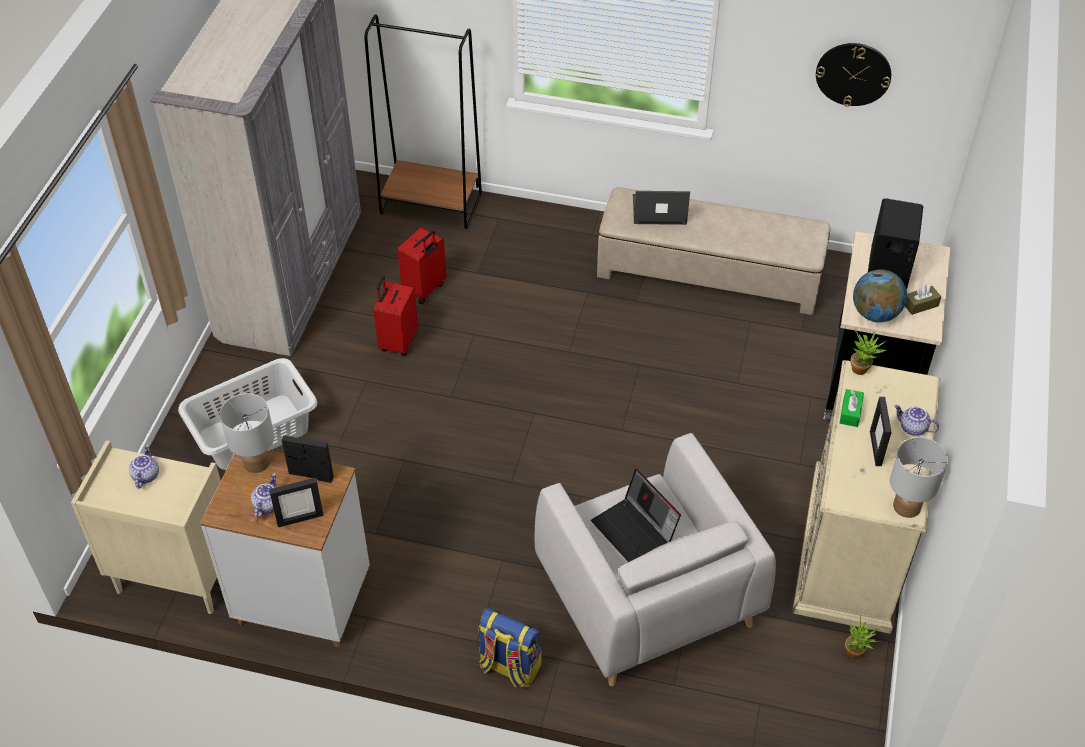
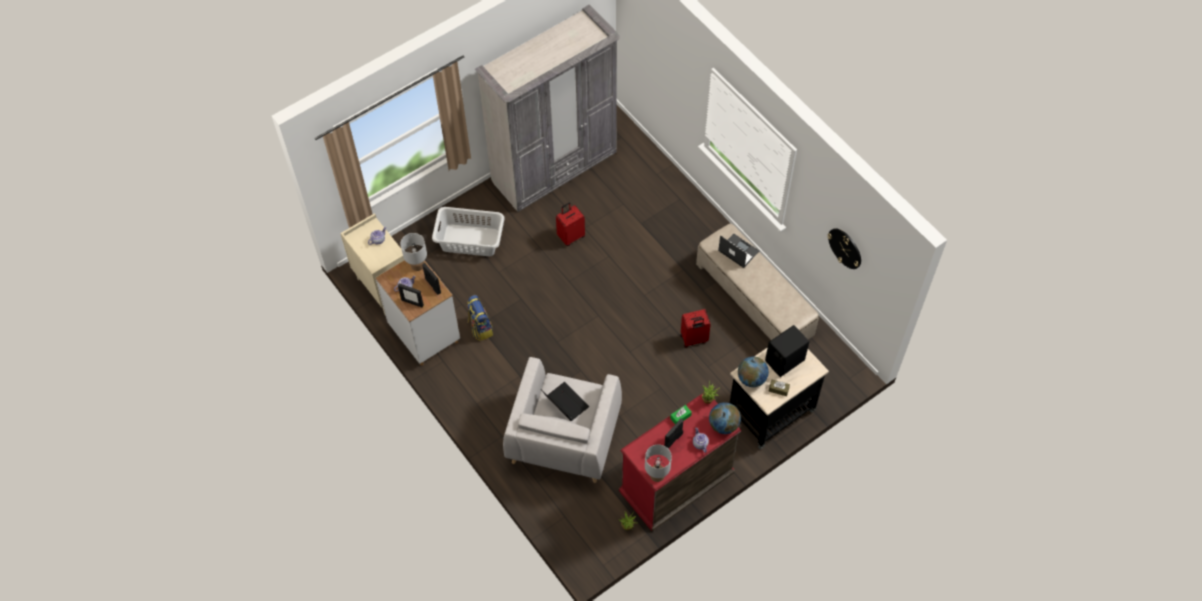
camera: 40 degrees right, 10 degrees up
(425, 289) = (608, 216): red suitcase -> red suitcase (694, 339)
(431, 205) = (653, 170): clothes rack -> none
(509, 667) = (479, 424): backpack -> backpack (480, 327)
(635, 531) = (564, 403): laptop -> laptop turned 135 degrees clockwise
(852, 547) = (676, 482): beige dresser -> red dresser
(913, 385) = (723, 425): none -> globe

